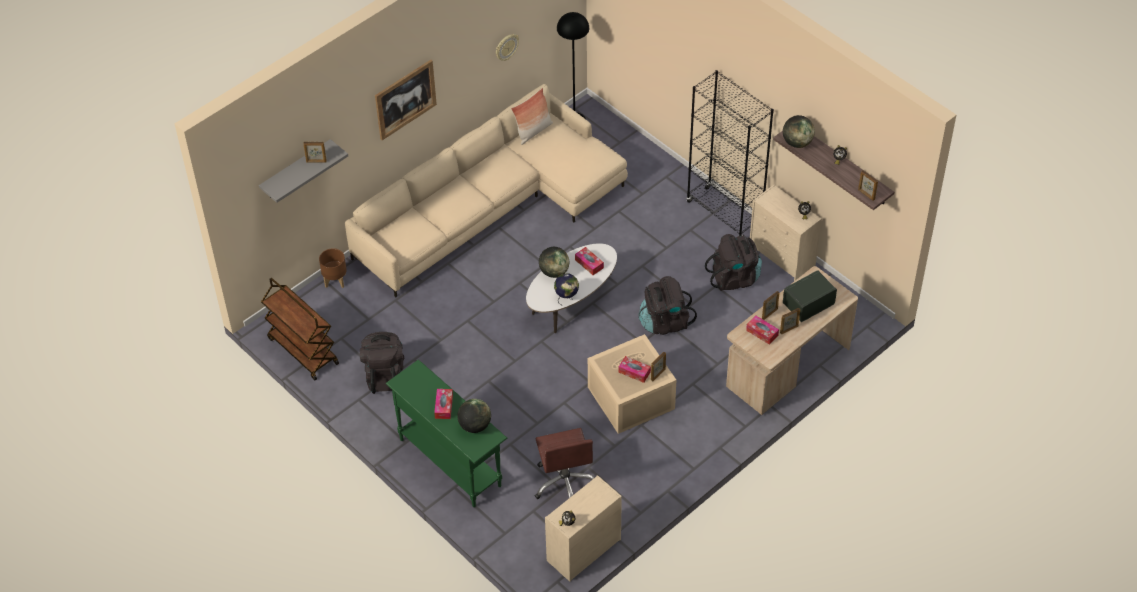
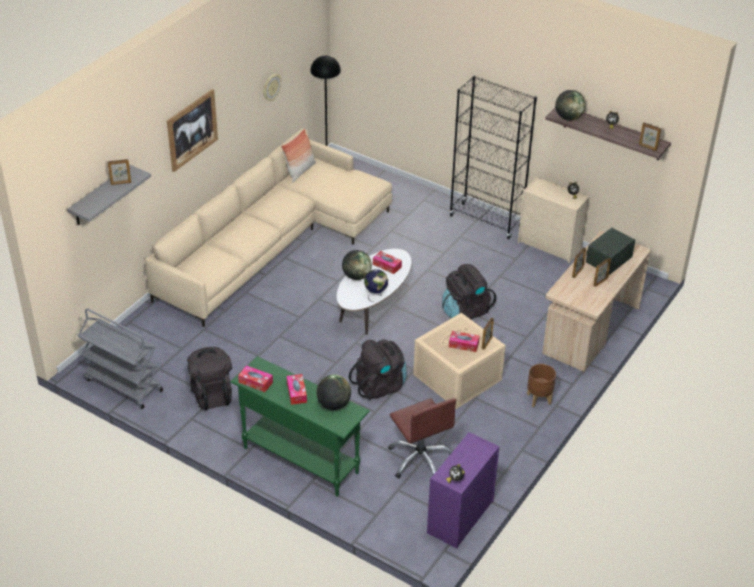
camera: 15 degrees left, 10 degrees down
(302, 351) = (123, 385): brown cart -> grey cart
(335, 280) = (140, 321): brown planter -> brown planter (538, 398)
(583, 550) = (460, 517): beige dresser -> purple dresser
(734, 278) = (514, 268): black backpack -> black backpack (380, 386)
(762, 333) = (577, 288): tissue box -> tissue box (255, 382)

